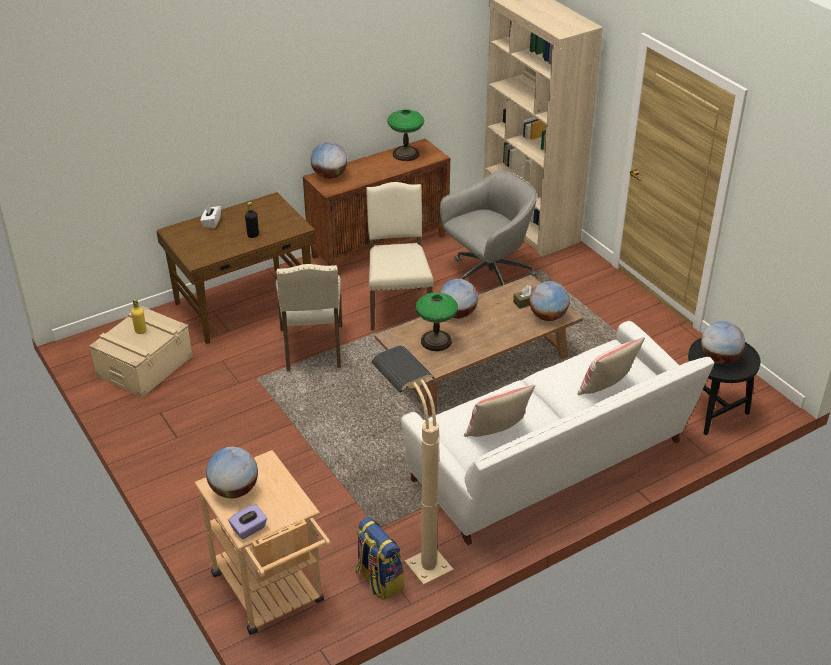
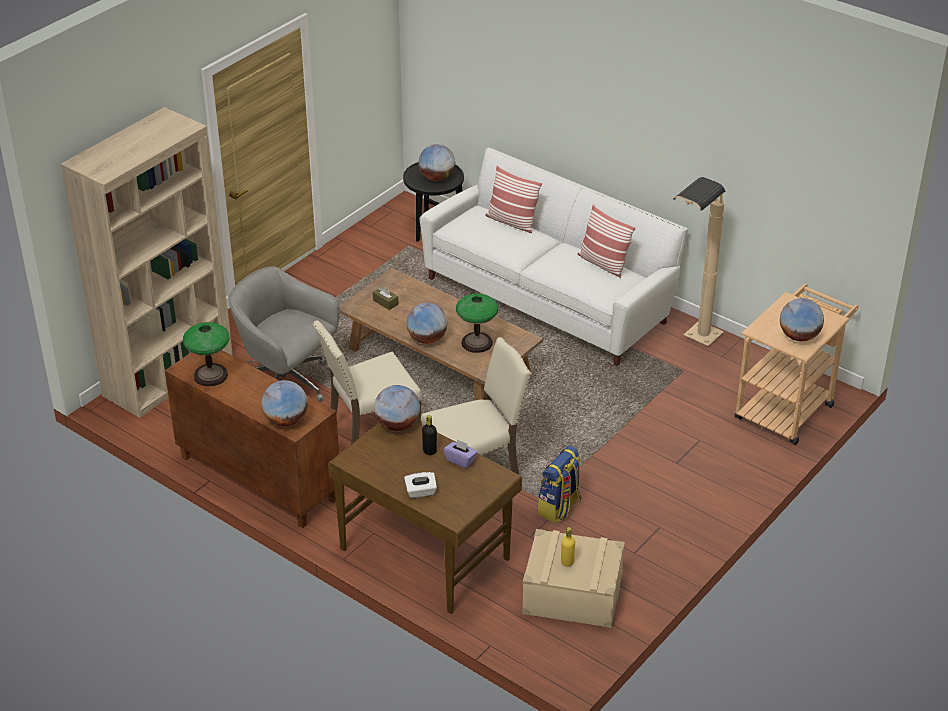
camera: 110 degrees left, 0 degrees up
(249, 529) = (829, 317): purple tissue box -> purple tissue box (460, 460)
(378, 580) = (733, 357): backpack -> backpack (559, 507)
(547, 316) = (402, 286): globe -> globe (397, 425)

